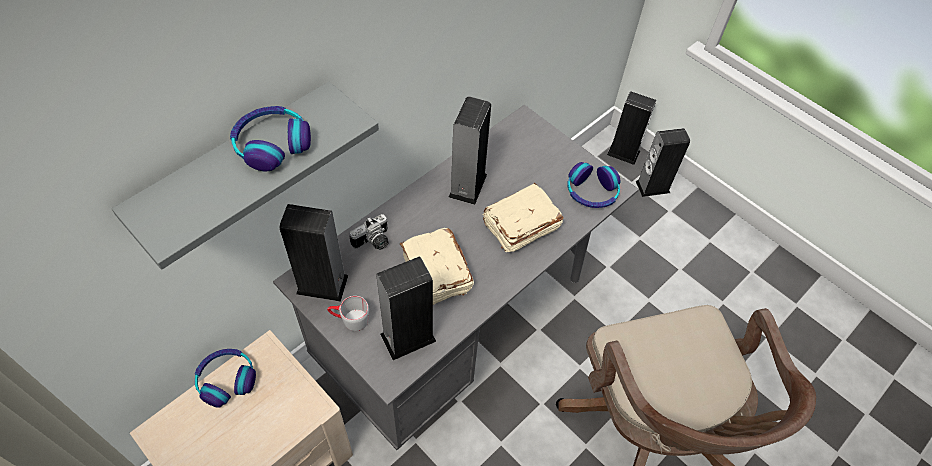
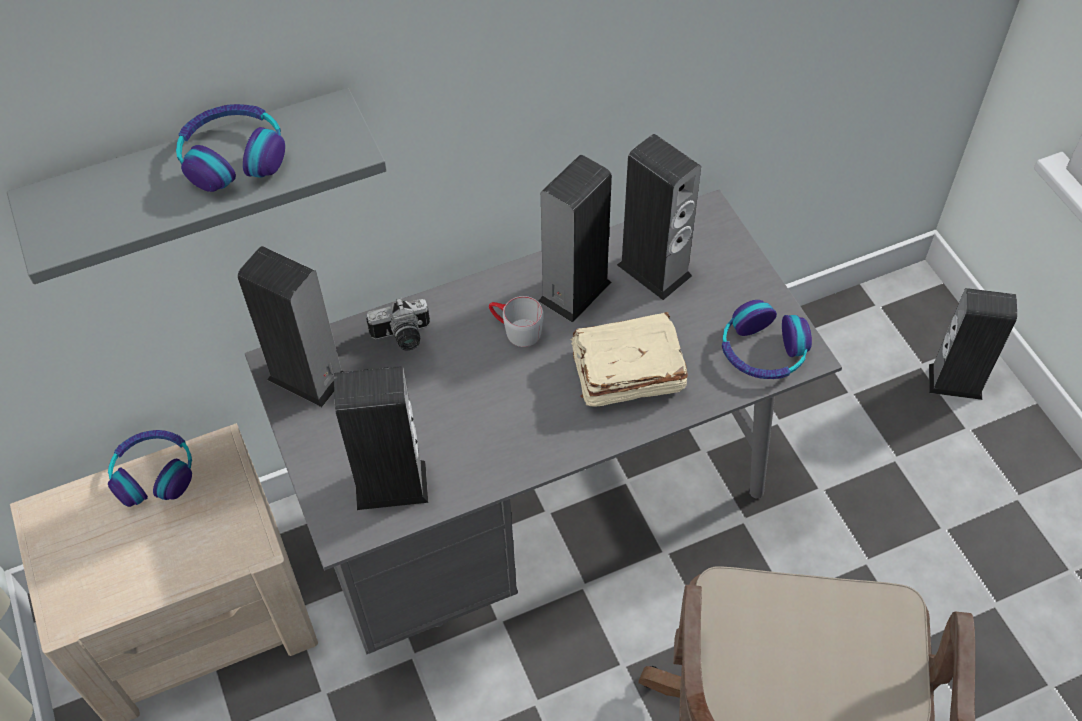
camera: 25 degrees right, 0 degrees up
(349, 320) = (323, 436): grey mug -> grey mug (515, 330)
(436, 274) = (470, 408): beige book -> none
(623, 153) = (928, 313): speaker -> speaker (654, 270)

